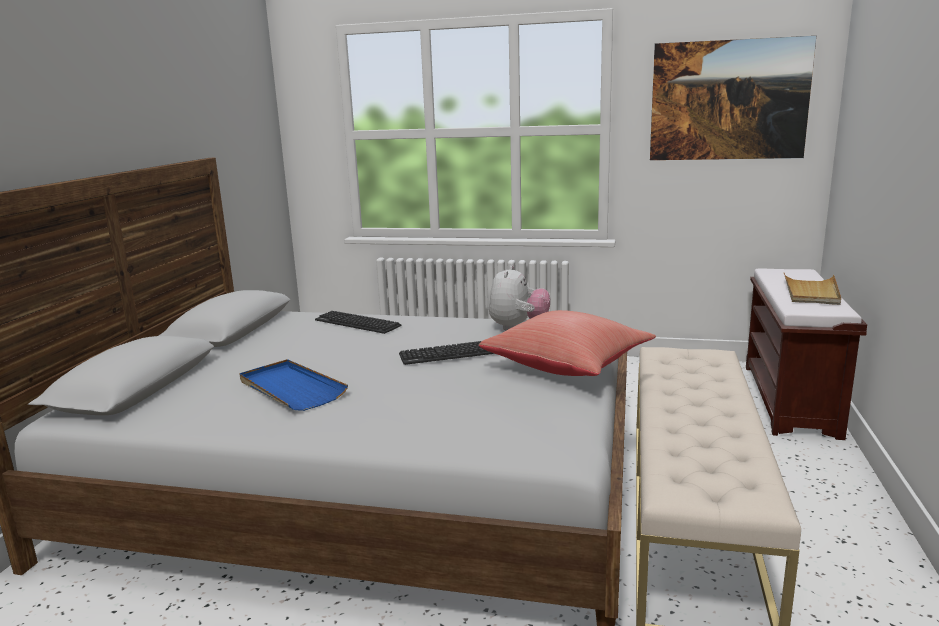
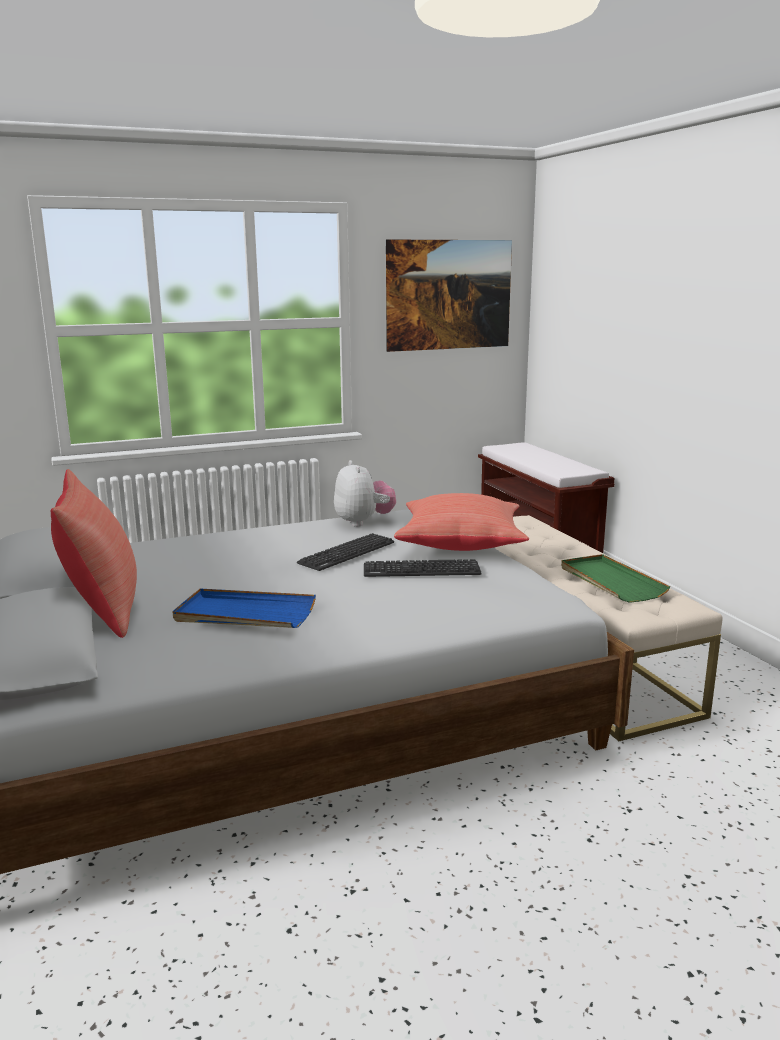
camera: 35 degrees left, 0 degrees up
(222, 361) = (103, 609): none -> red pillow
(357, 323) = (193, 546): keyboard -> keyboard (421, 570)
(707, 445) = (610, 581): none -> green tray
(811, 292) = (551, 459): beige tray -> none

